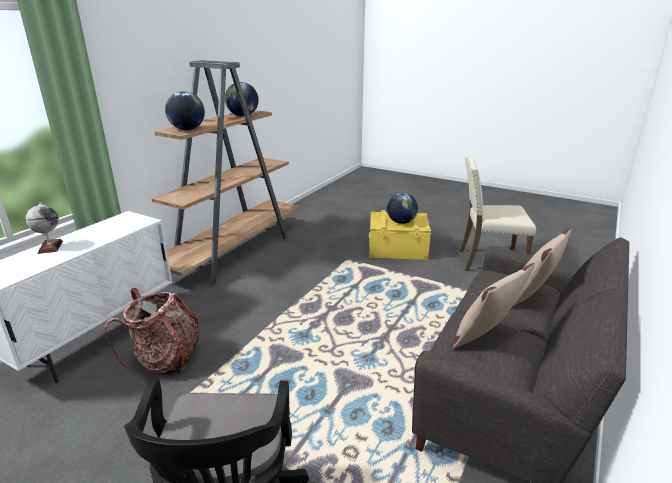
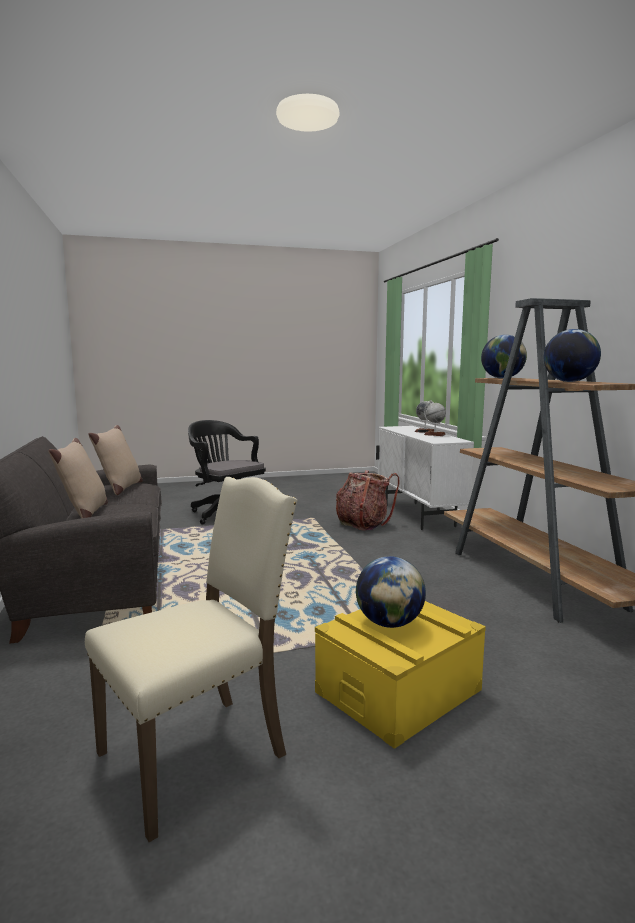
camera: 135 degrees right, 15 degrees down
(82, 235) = (434, 434): none -> globe

